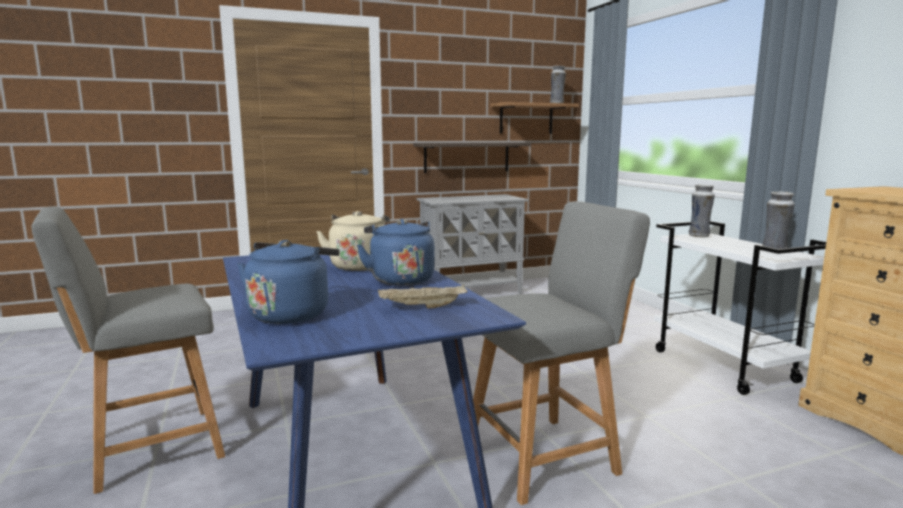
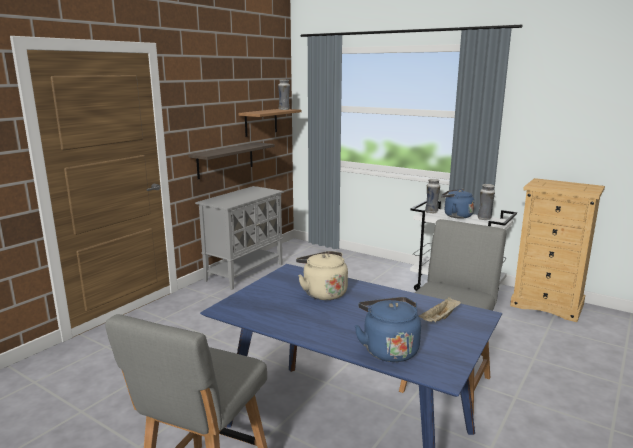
camera: 35 degrees left, 5 degrees up
(400, 279) = (376, 298): blue kettle -> blue kettle (455, 216)

